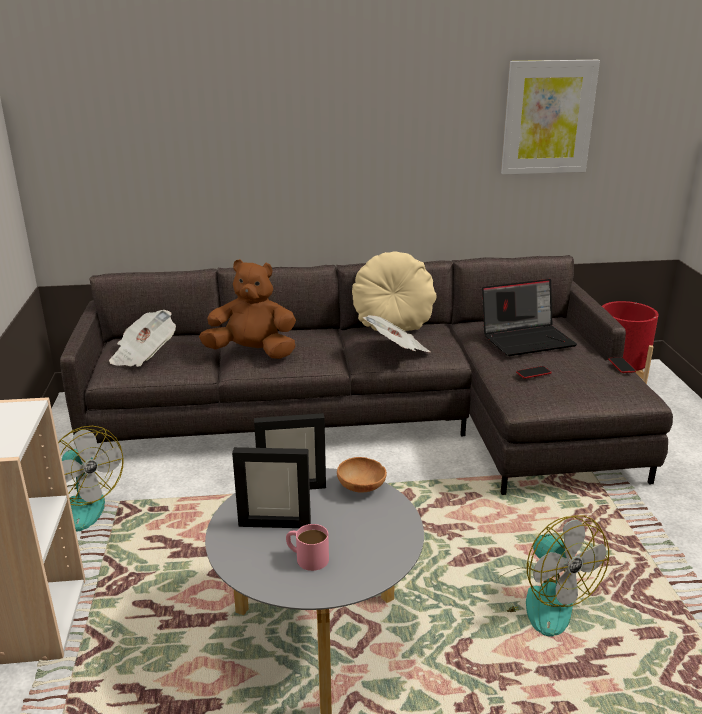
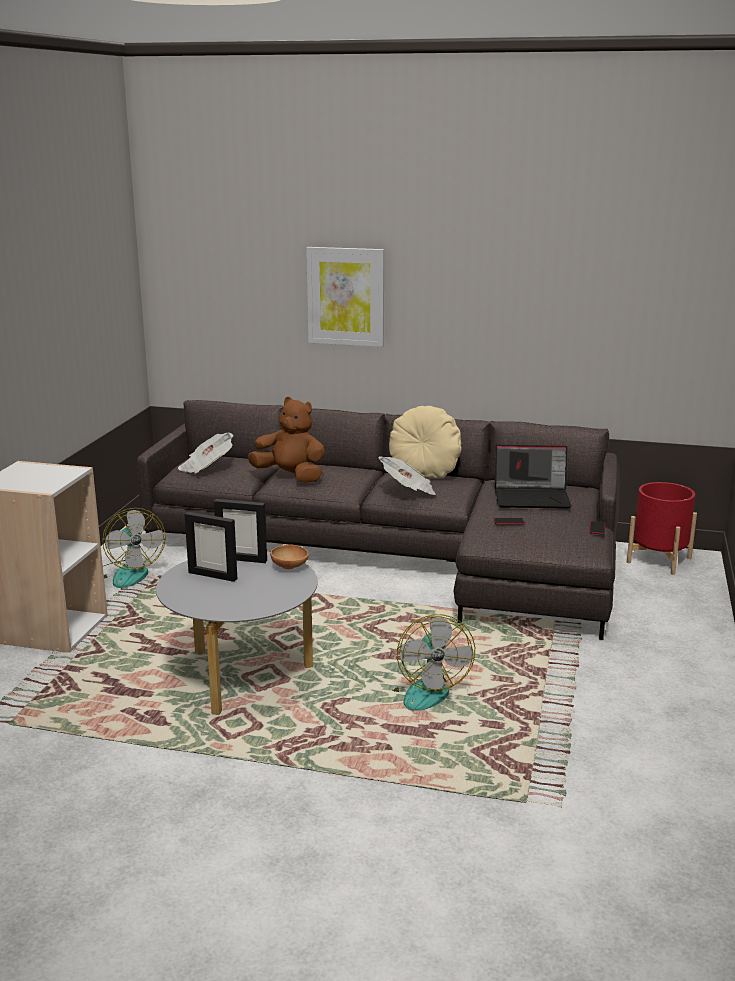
camera: 20 degrees right, 5 degrees down
(307, 557) = (218, 595): pink mug -> none
(548, 117) = (590, 298): picture -> picture (346, 296)

